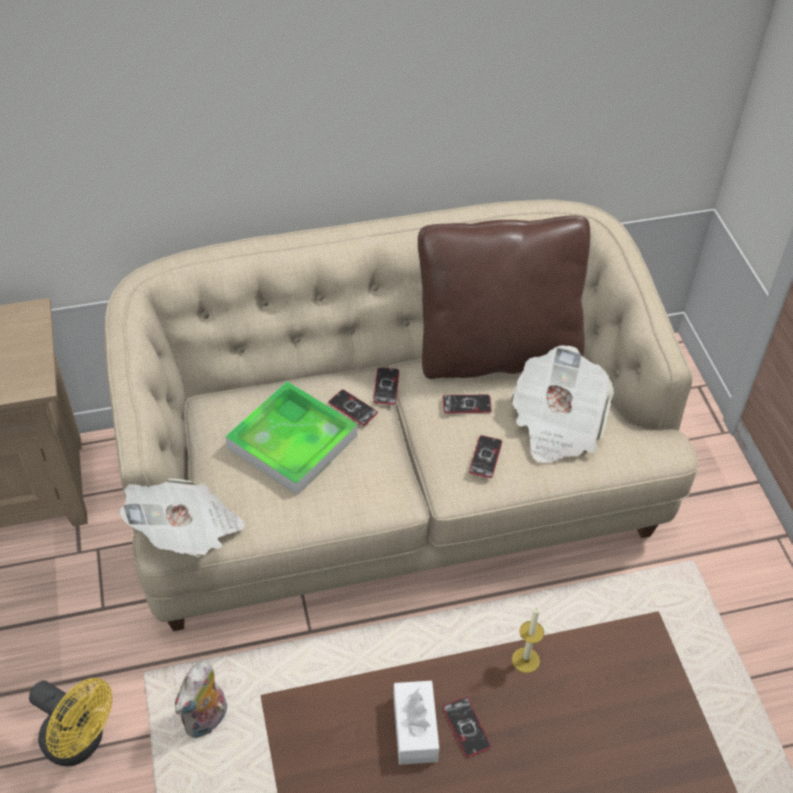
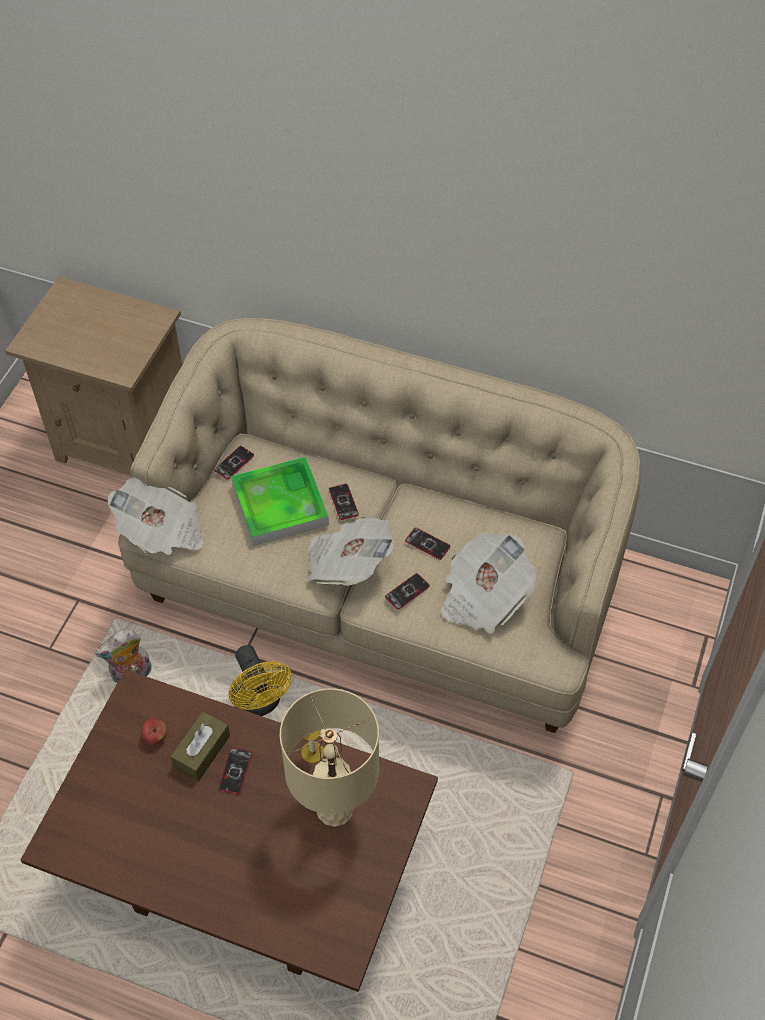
camera: 35 degrees right, 5 degrees up
(81, 742) = (45, 641): yellow fan -> yellow fan (260, 703)
(353, 745) = (155, 737): none -> apple
(386, 386) = (383, 498): phone -> phone (234, 463)
(405, 462) = (347, 564): none -> newspaper
(415, 729) = (202, 751): white tissue box -> brown tissue box
(497, 353) = (488, 516): brown pillow -> none
(595, 702) = (335, 809): none -> beige table lamp

